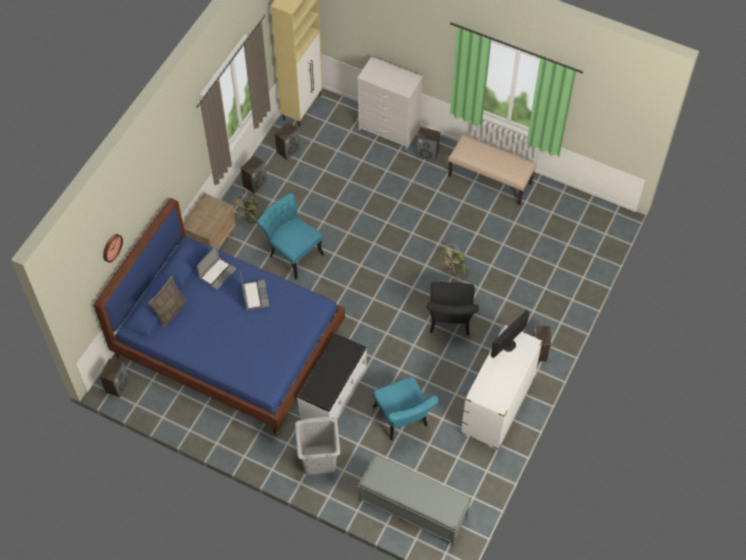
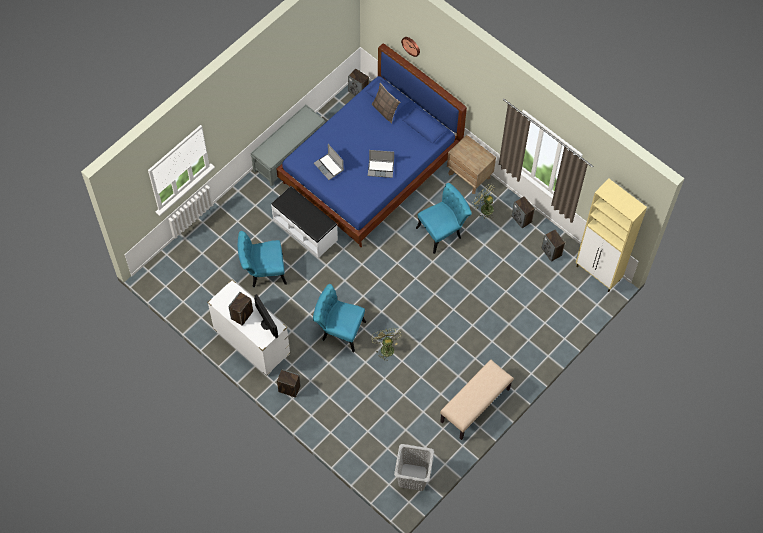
camera: 105 degrees right, 5 degrees up
(217, 273) = (409, 148): laptop -> laptop (329, 167)
(319, 459) = (252, 207): grey laundry basket -> grey laundry basket (413, 477)
(389, 129) = (555, 338): white dresser -> none
(412, 509) = (189, 258): grey bench -> grey bench (290, 153)
(427, 154) = (518, 362): speaker -> speaker (242, 315)
(450, 322) = (339, 330): black chair -> turquoise chair

